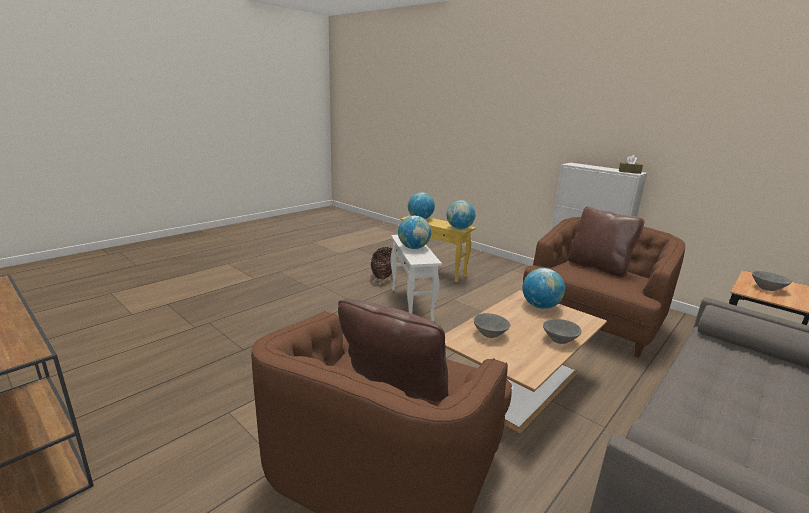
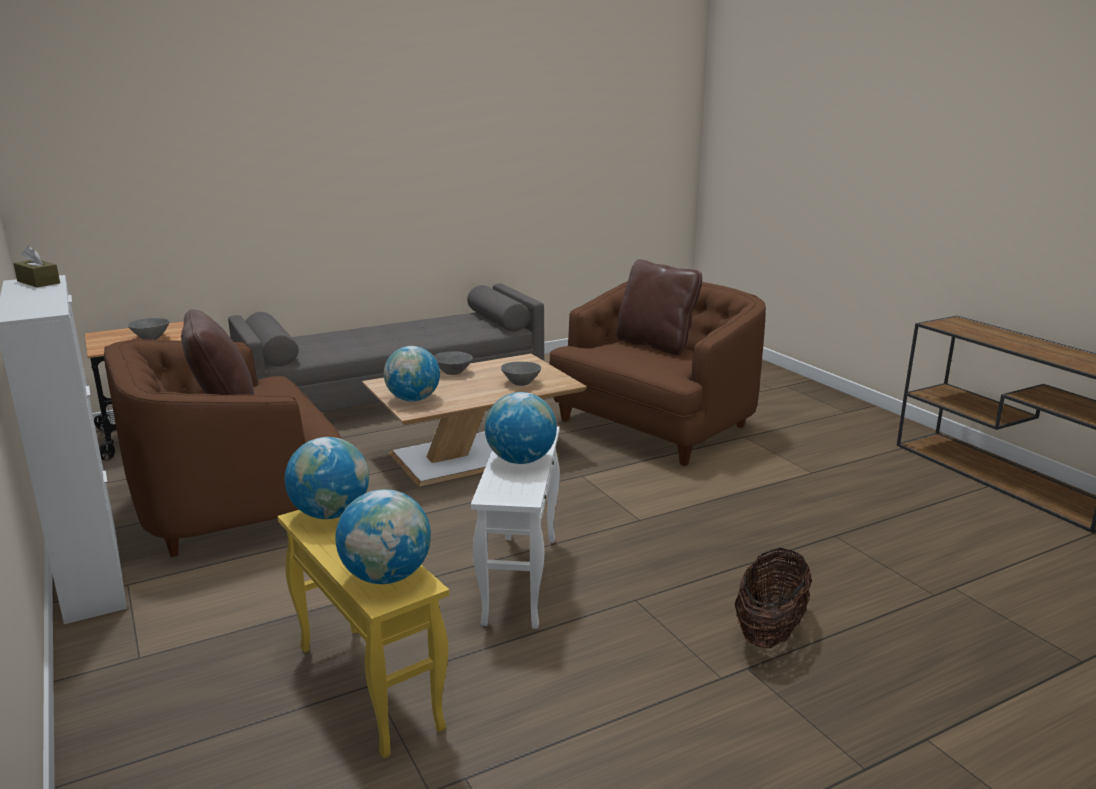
camera: 160 degrees left, 0 degrees up
(383, 275) = (530, 690): basket -> basket (770, 630)

